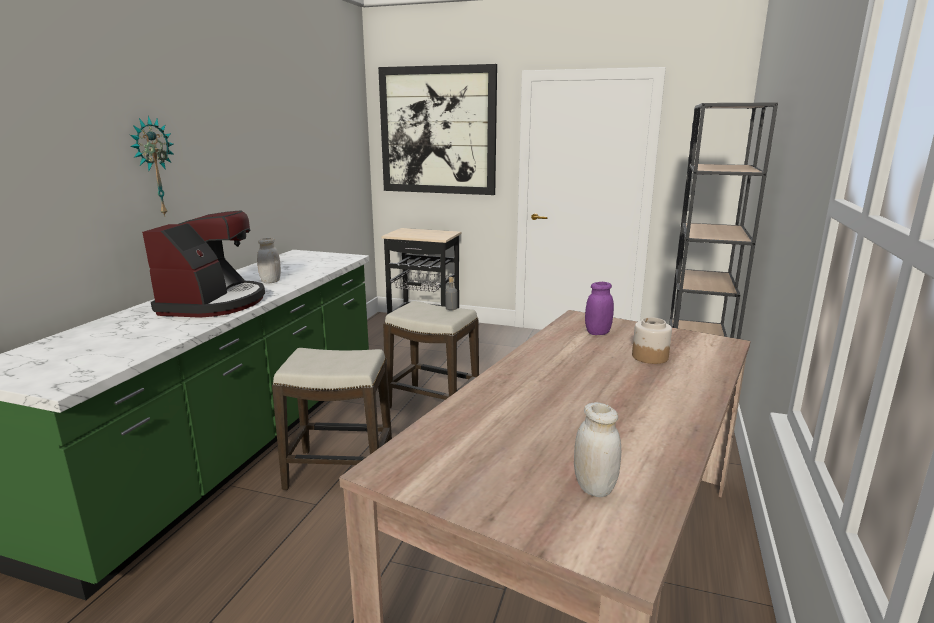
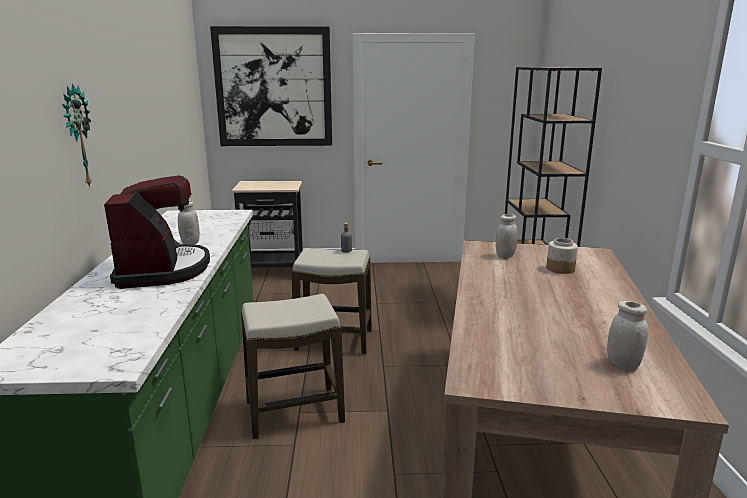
camera: 20 degrees left, 0 degrees up
(597, 332) = (505, 255): purple jar -> white jar

